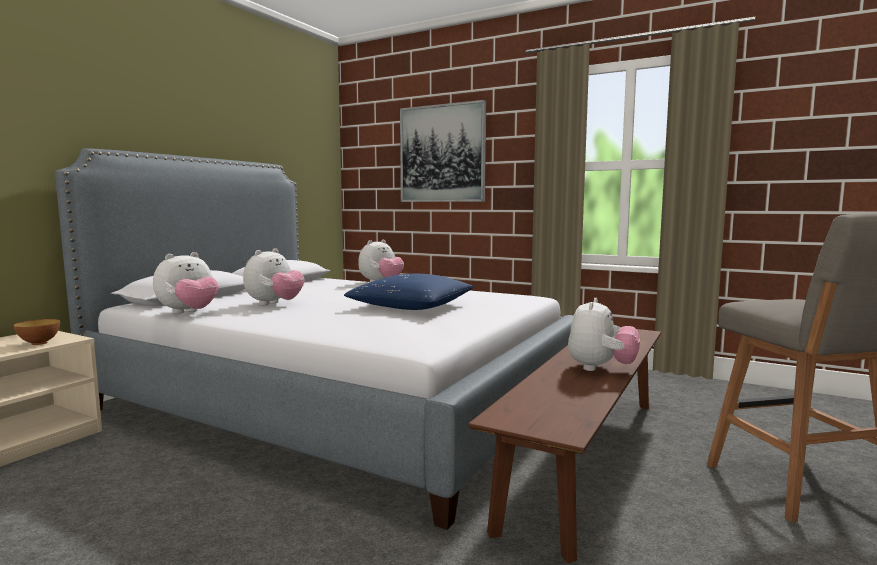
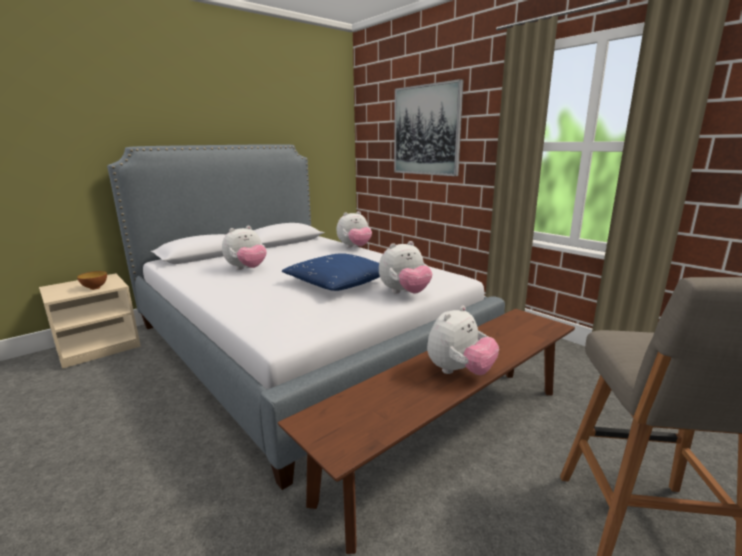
camera: 20 degrees right, 10 degrees up
(189, 313) = (182, 274): plush toy -> plush toy (405, 293)

